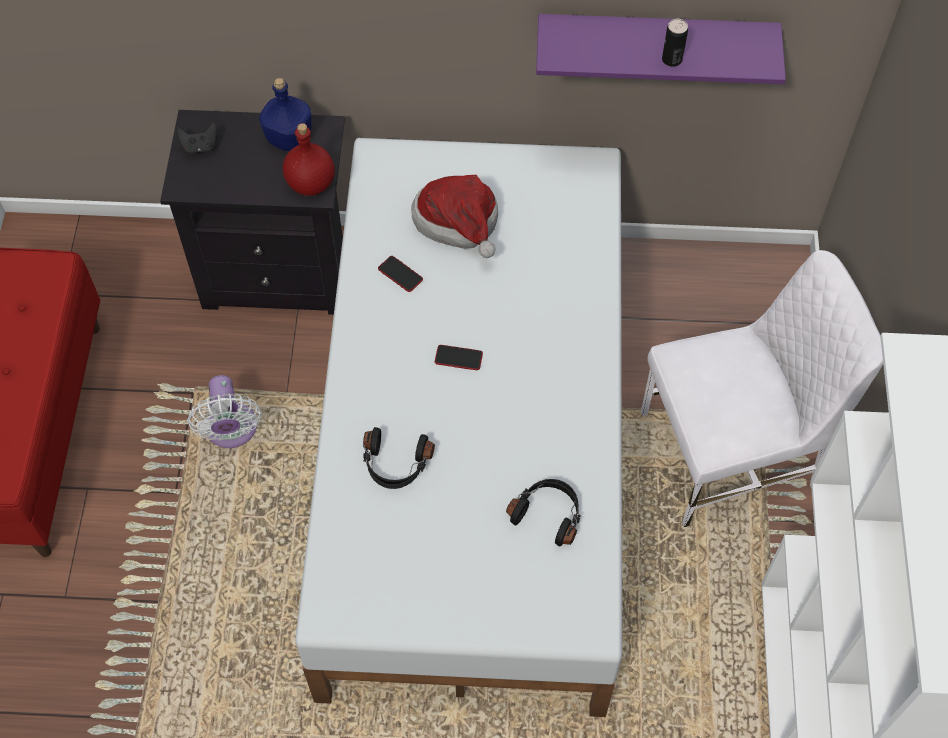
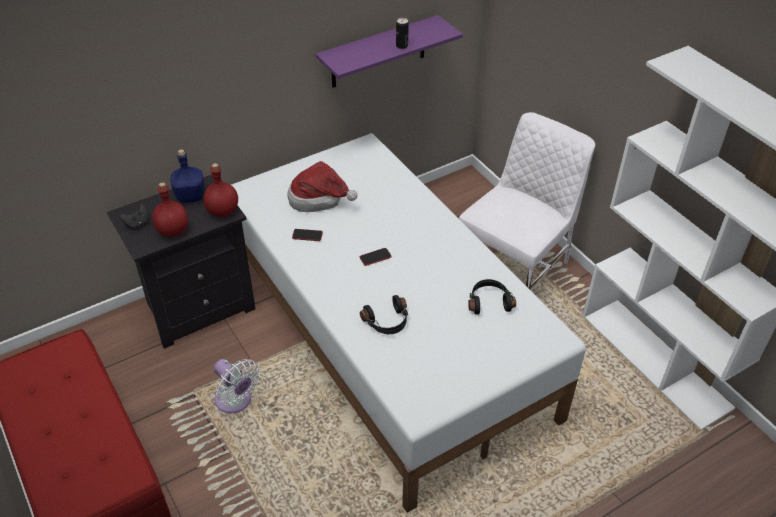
camera: 35 degrees left, 15 degrees down
(232, 181) = (173, 230): none -> red bottle

